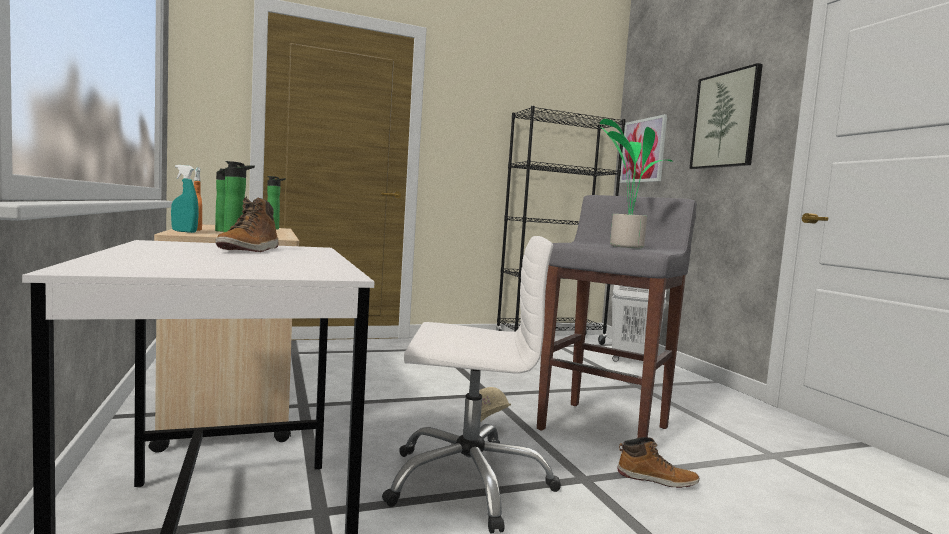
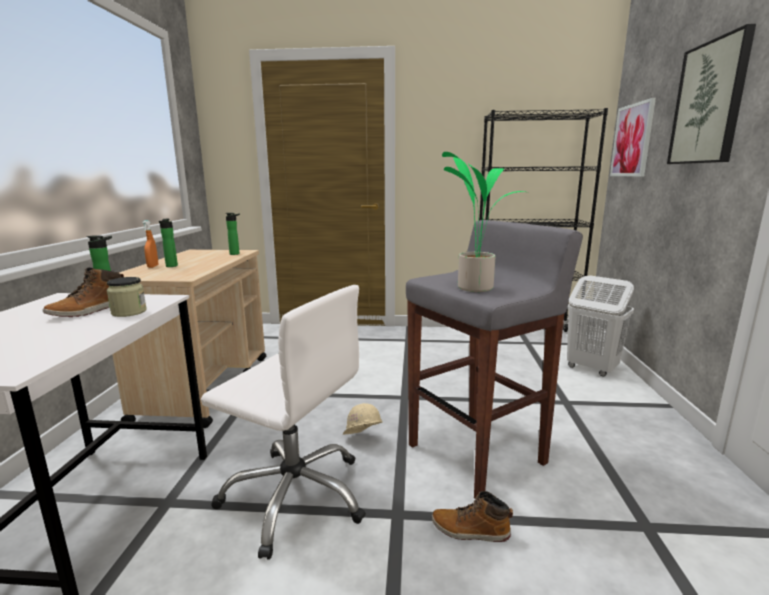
camera: 25 degrees right, 10 degrees up
(184, 231) = (133, 271): turquoise spray bottle -> none
(308, 252) = (129, 312): none -> jar
(656, 479) = (470, 530): boot -> boot turned 150 degrees clockwise

